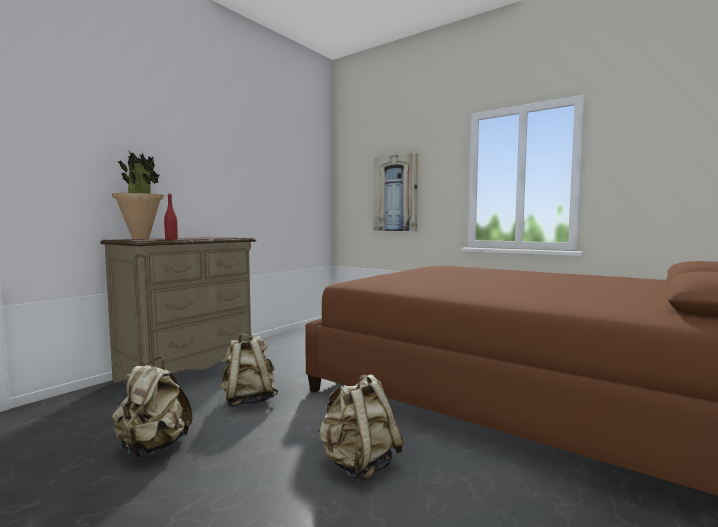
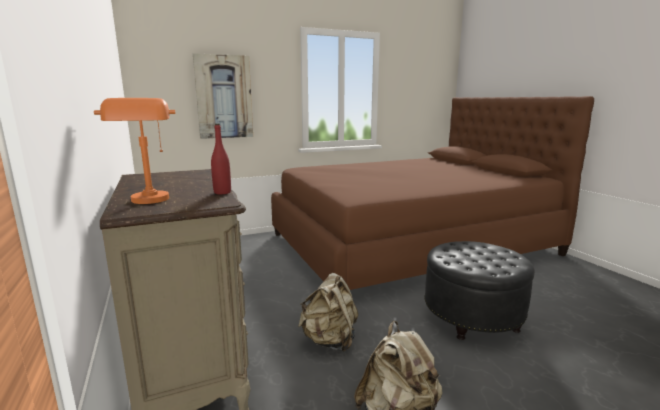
camera: 60 degrees left, 10 degrees up
(141, 239) = (150, 202): potted plant -> orange table lamp
(359, 465) = (472, 317): beige backpack -> black ottoman

